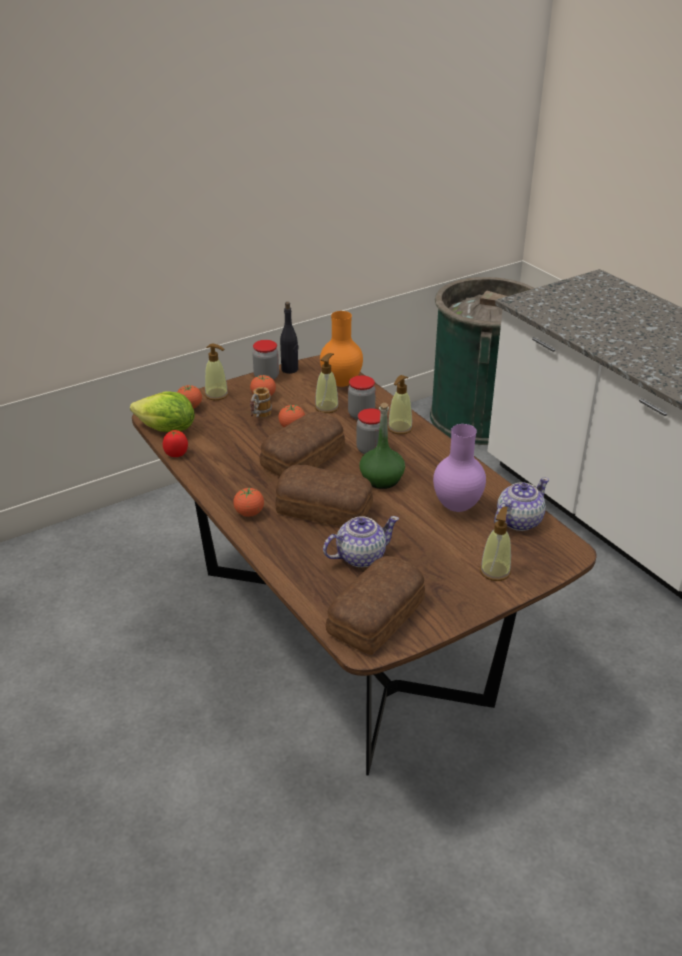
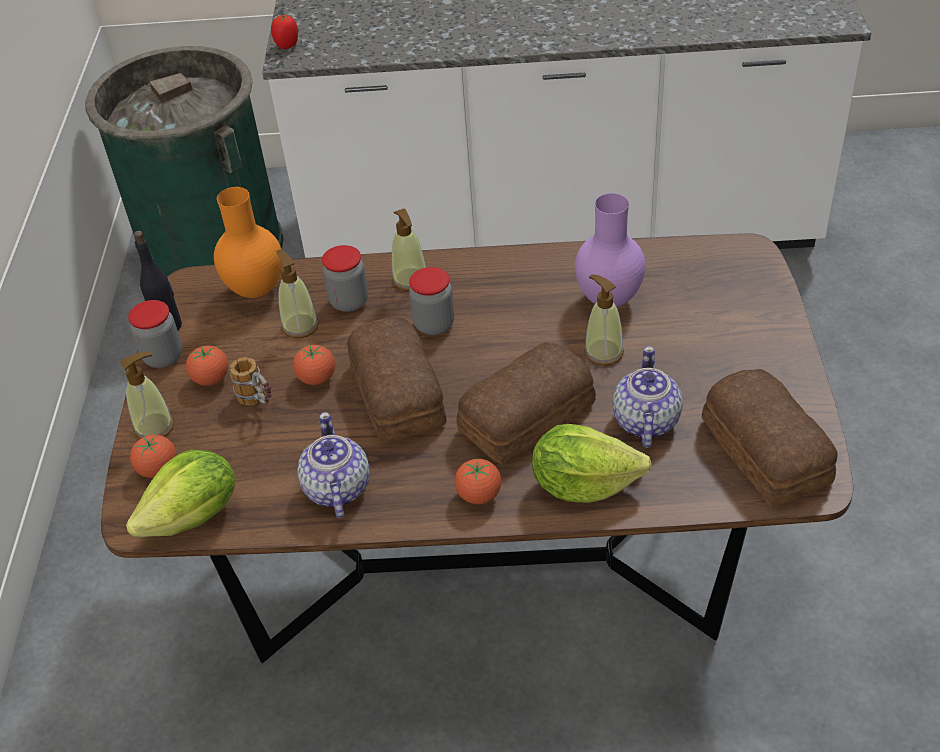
camera: 55 degrees left, 10 degrees up
(176, 454) = (270, 527): tomato -> tomato (287, 45)
(287, 549) = (583, 484): none -> lettuce
(382, 479) = (505, 340): green bottle -> none
(495, 571) = (745, 321): soap dispenser -> soap dispenser (603, 352)
(518, 521) = (670, 265): teapot -> teapot (336, 489)

